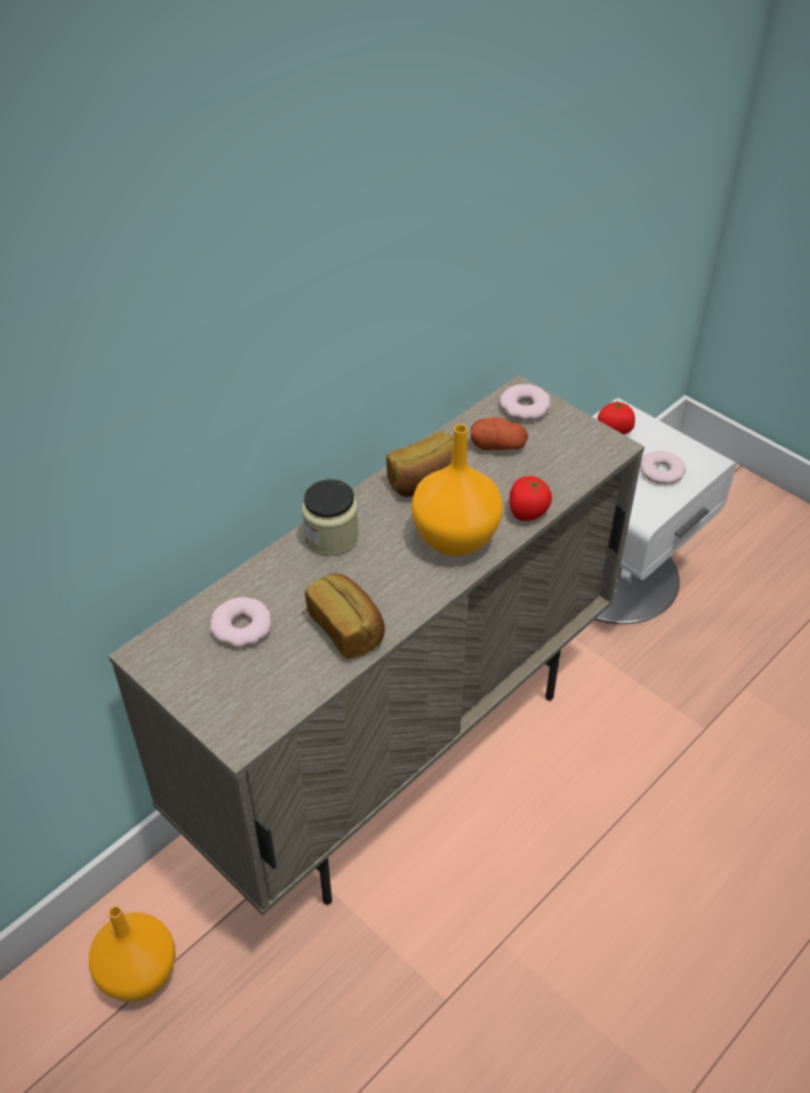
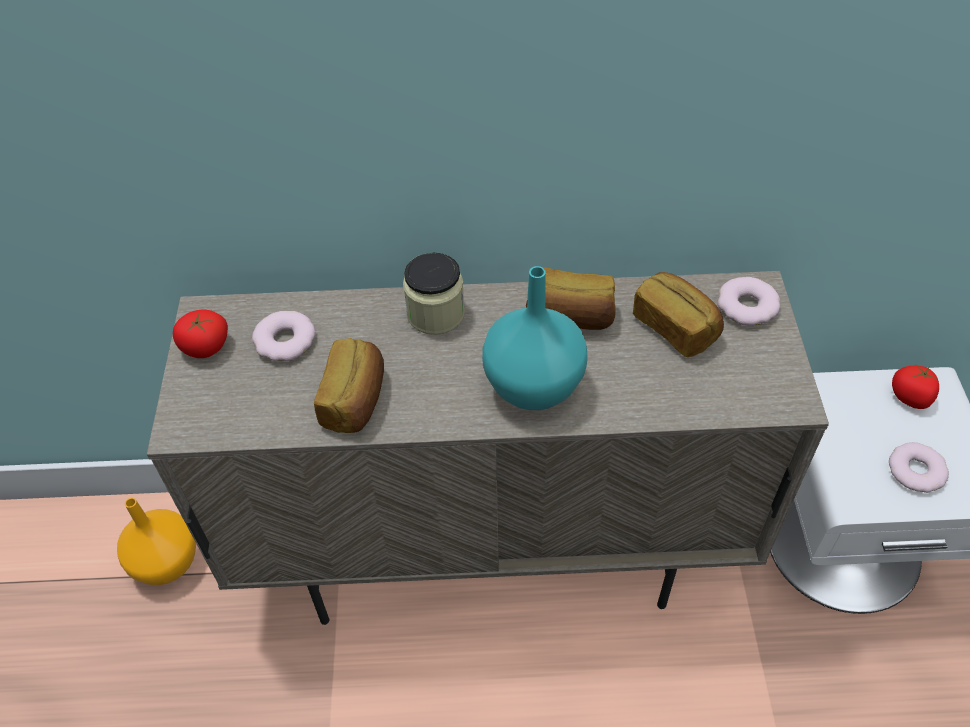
camera: 45 degrees right, 5 degrees up
(454, 539) = (531, 387): orange vase -> turquoise vase
(498, 445) = (676, 327): potato -> bread
(527, 512) = (628, 408): tomato -> tomato (205, 348)

